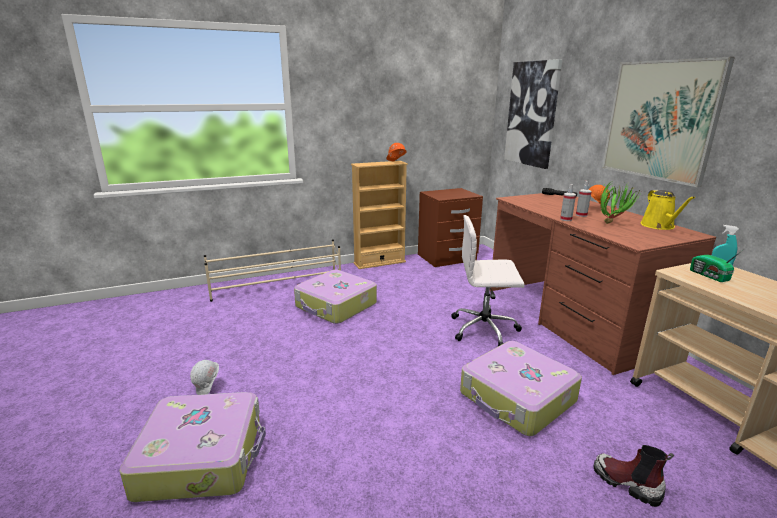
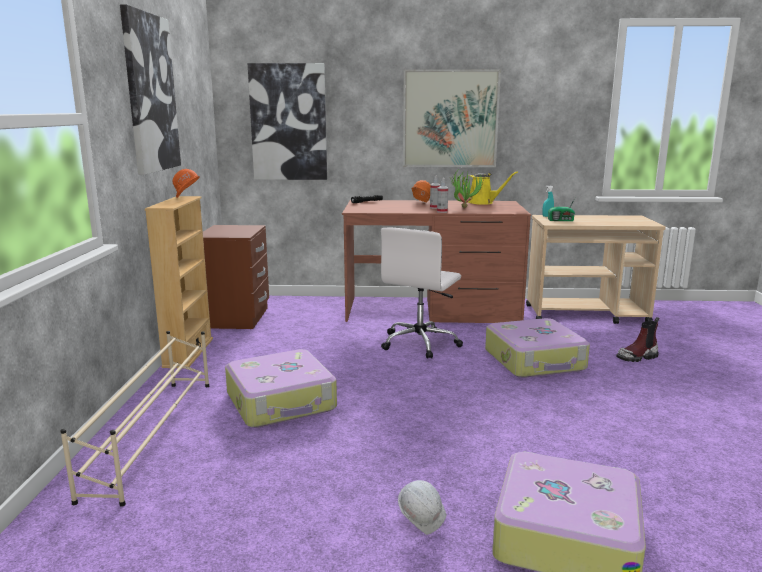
camera: 65 degrees left, 5 degrees down
(379, 90) = (150, 93): none -> picture

